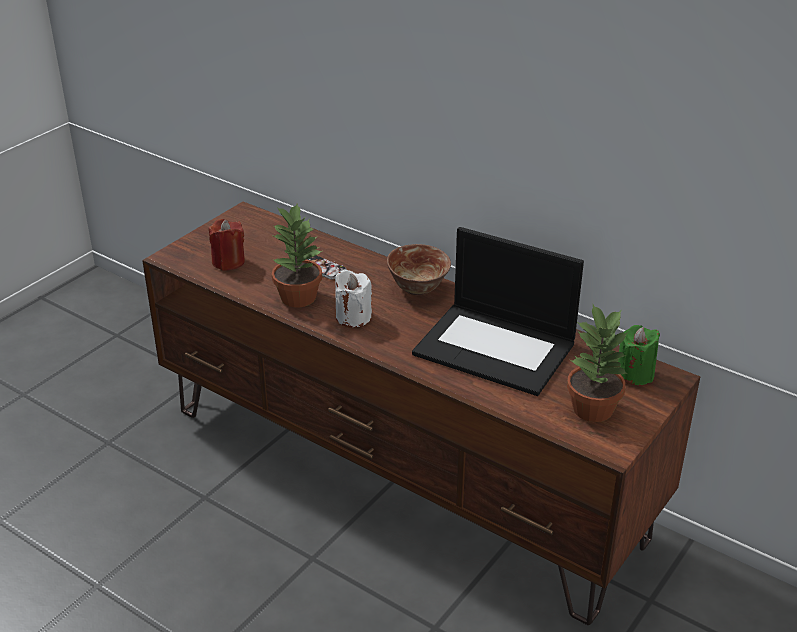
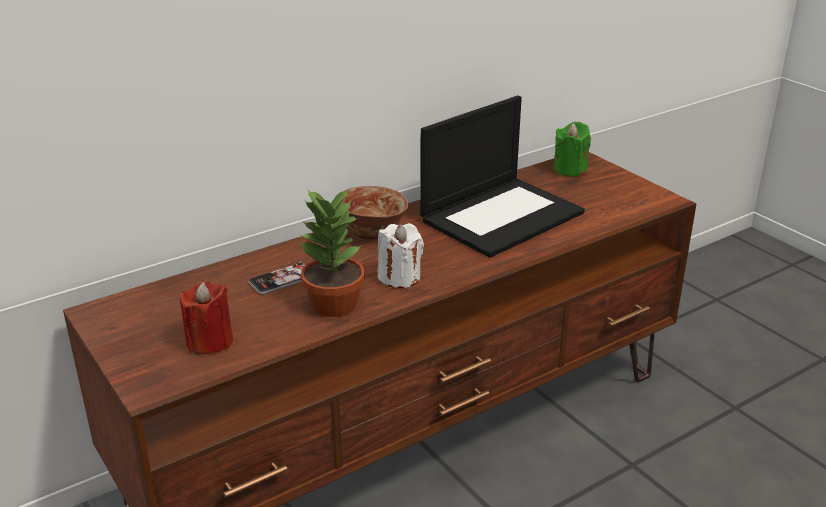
camera: 70 degrees left, 5 degrees down
(593, 408) = (609, 195): potted plant -> none

